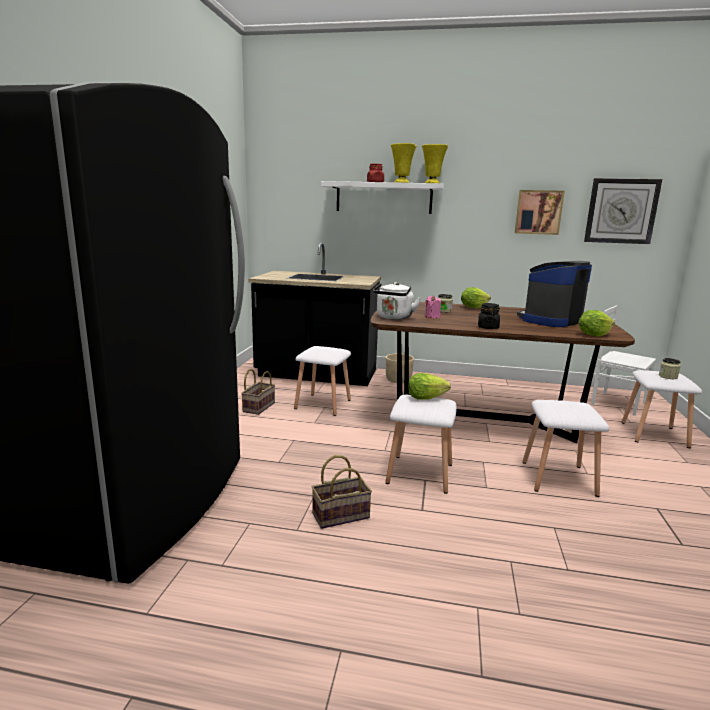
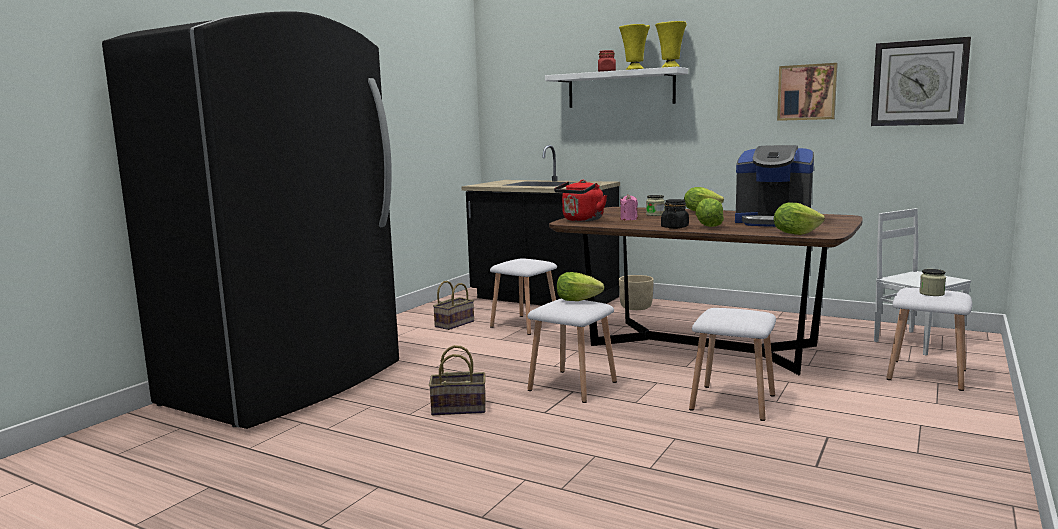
camera: 20 degrees right, 5 degrees down
(394, 317) = (581, 220): white kettle -> red kettle
(512, 326) = (708, 226): none -> lettuce
(550, 320) = (773, 222): coffee machine -> coffee machine turned 135 degrees counterclockwise

